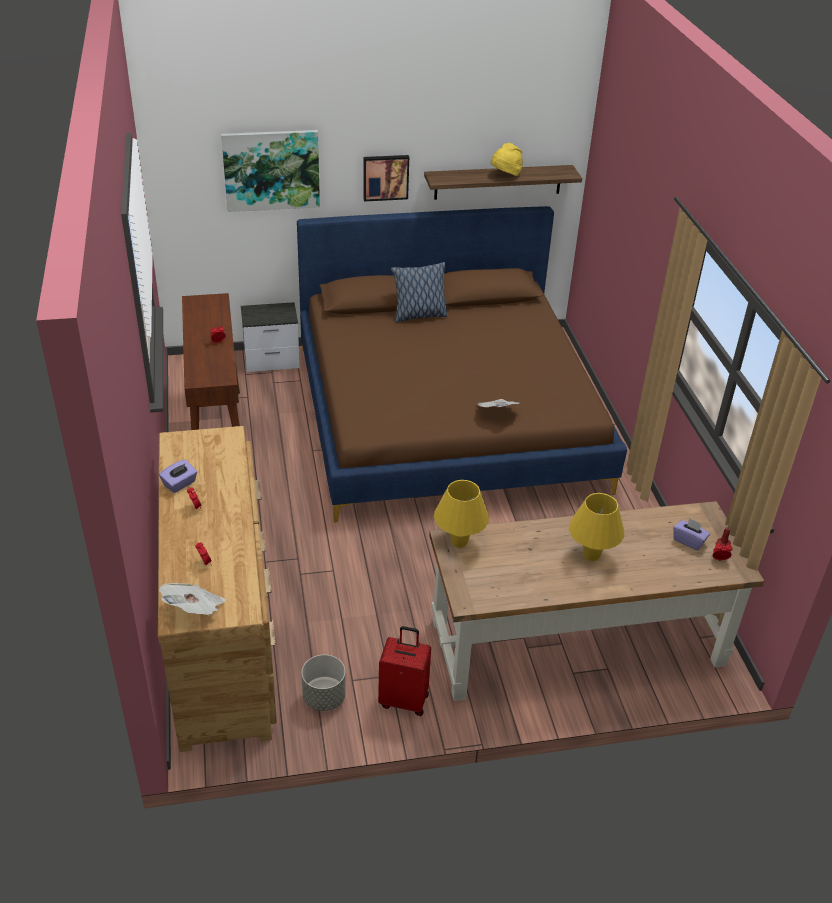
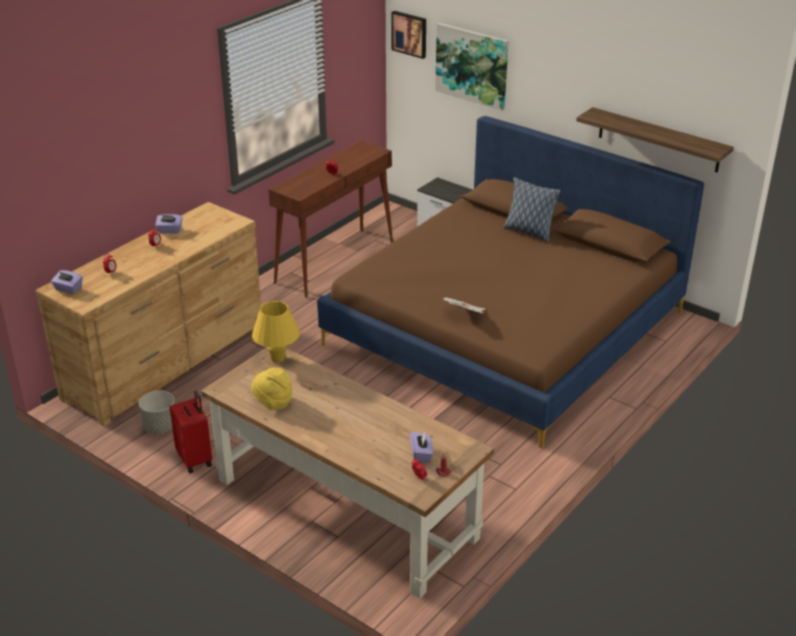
camera: 50 degrees right, 5 degrees down
(194, 609) = (68, 289): newspaper -> purple tissue box
(385, 177) = (559, 101): picture -> picture (410, 34)
(505, 175) = (653, 132): yellow hat -> yellow hat (273, 402)
(591, 555) = (340, 417): yellow table lamp -> none

